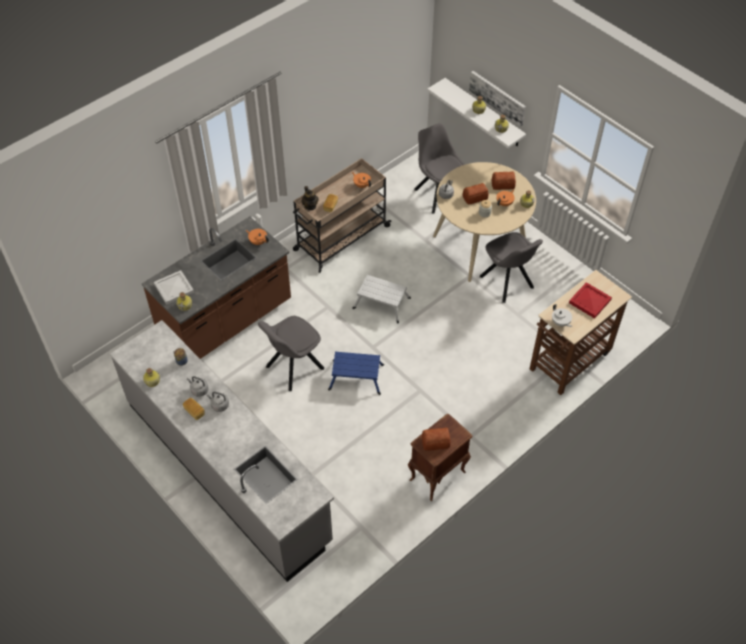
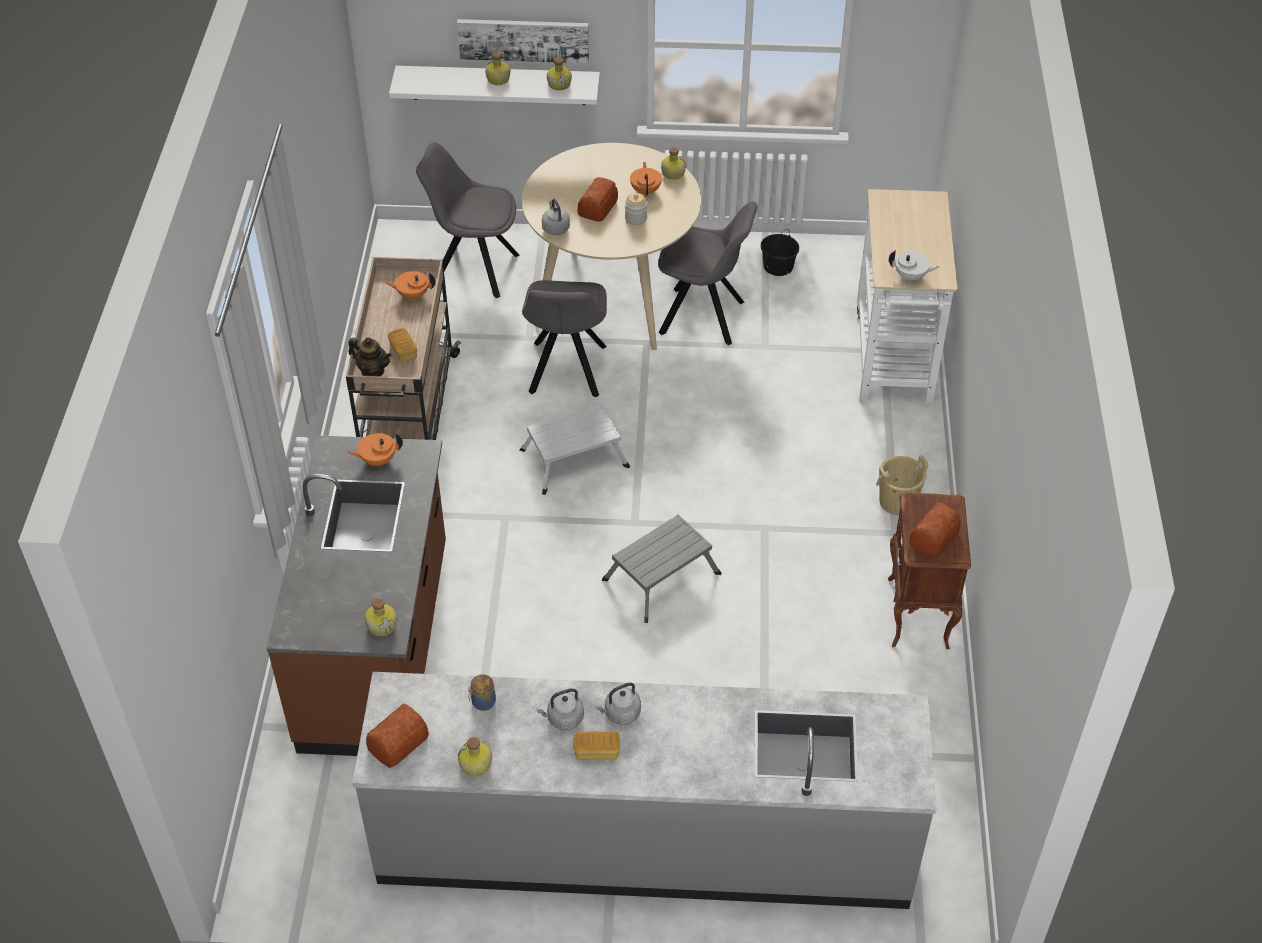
camera: 45 degrees left, 5 degrees down
(174, 288) = (330, 614): white tray -> none
(294, 367) = (560, 632): grey chair -> grey chair (566, 370)
(356, 377) = (662, 576): blue step ladder -> grey step ladder
(489, 424) = (897, 501): none -> beige bucket
(502, 184) = (611, 169): bread -> bread (396, 742)
(569, 283) = (778, 266): none -> black bucket
(569, 362) = (893, 358): brown cart -> white cart
(590, 301) = (910, 228): red tray -> none

